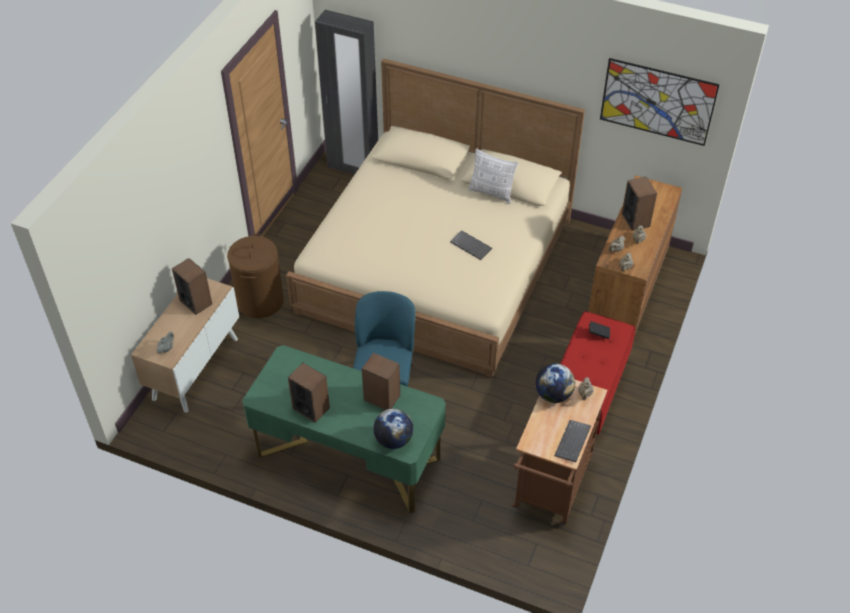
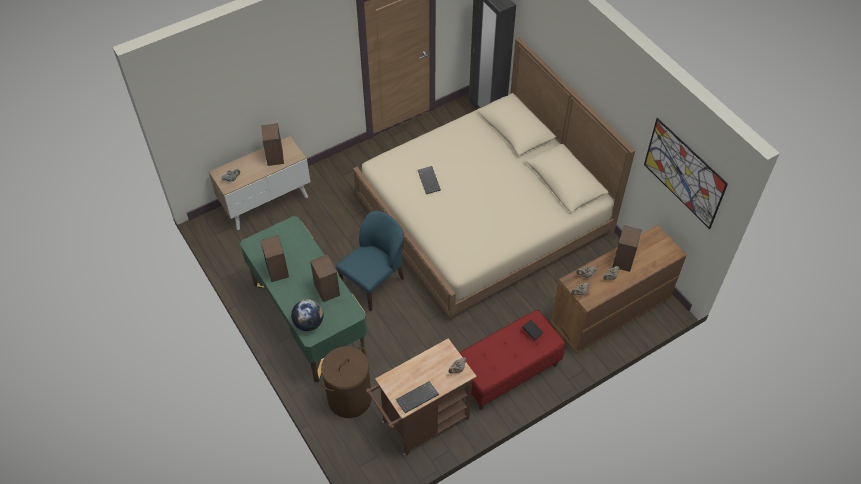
camera: 35 degrees right, 5 degrees up
(260, 301) = (343, 178): brown laundry basket -> brown laundry basket (349, 398)
(471, 246) = (490, 214): keyboard -> keyboard (429, 181)
(491, 193) = (542, 181): pillow -> none
(553, 395) = (435, 356): globe -> none

